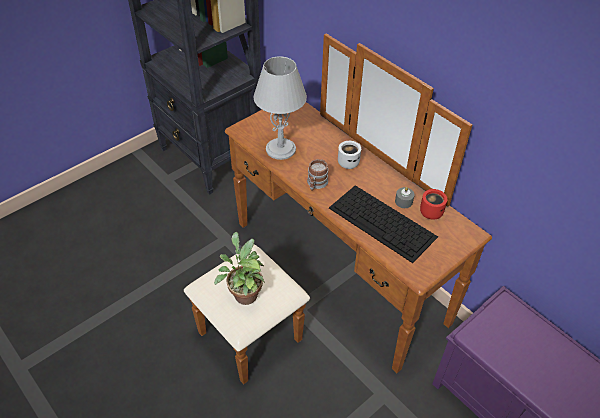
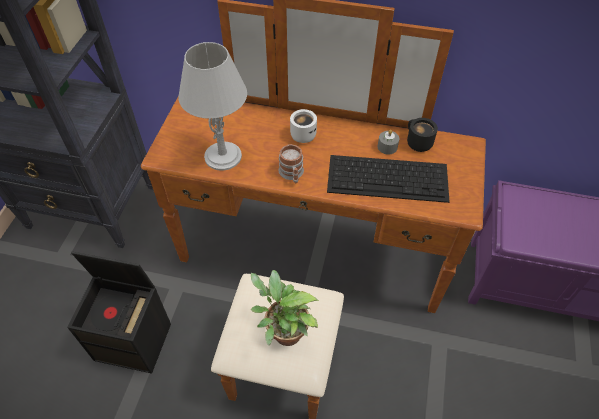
camera: 35 degrees left, 5 degrees up
(170, 258) = (135, 341): none -> black storage box
(430, 210) = (417, 143): red mug -> black mug

